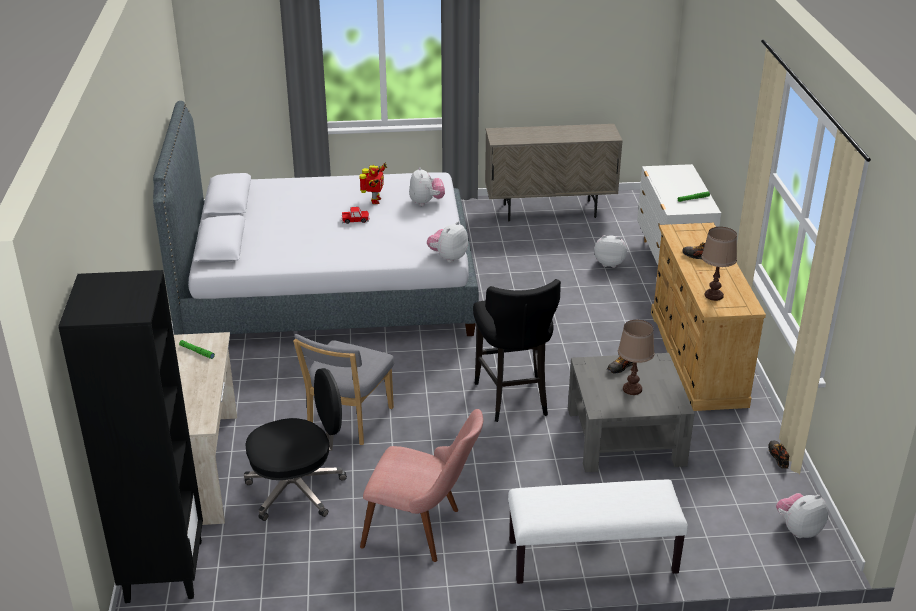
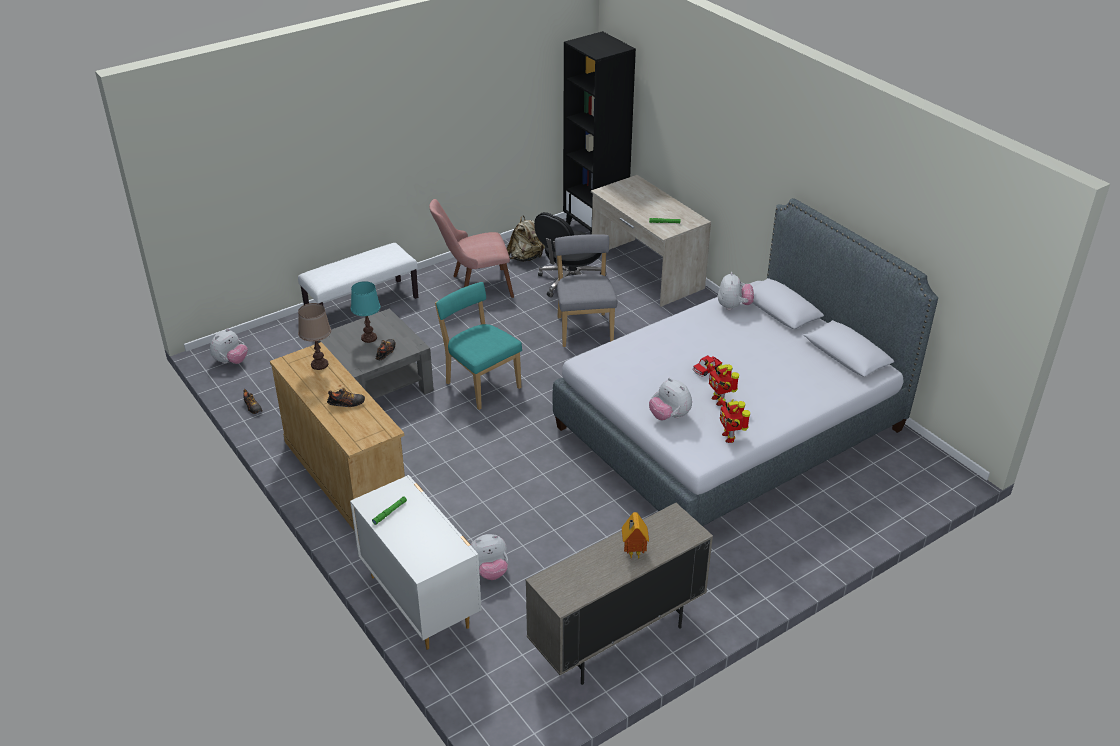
camera: 150 degrees right, 5 degrees up
(311, 554) = (526, 257): none -> beige backpack
(398, 180) = (729, 437): none -> toy robot
(448, 257) = (585, 361): plush toy -> plush toy (733, 306)
(513, 398) = (480, 384): black stool -> turquoise chair
(544, 133) = (632, 553): none -> toy house
(632, 389) = (369, 338): brown table lamp -> turquoise table lamp

